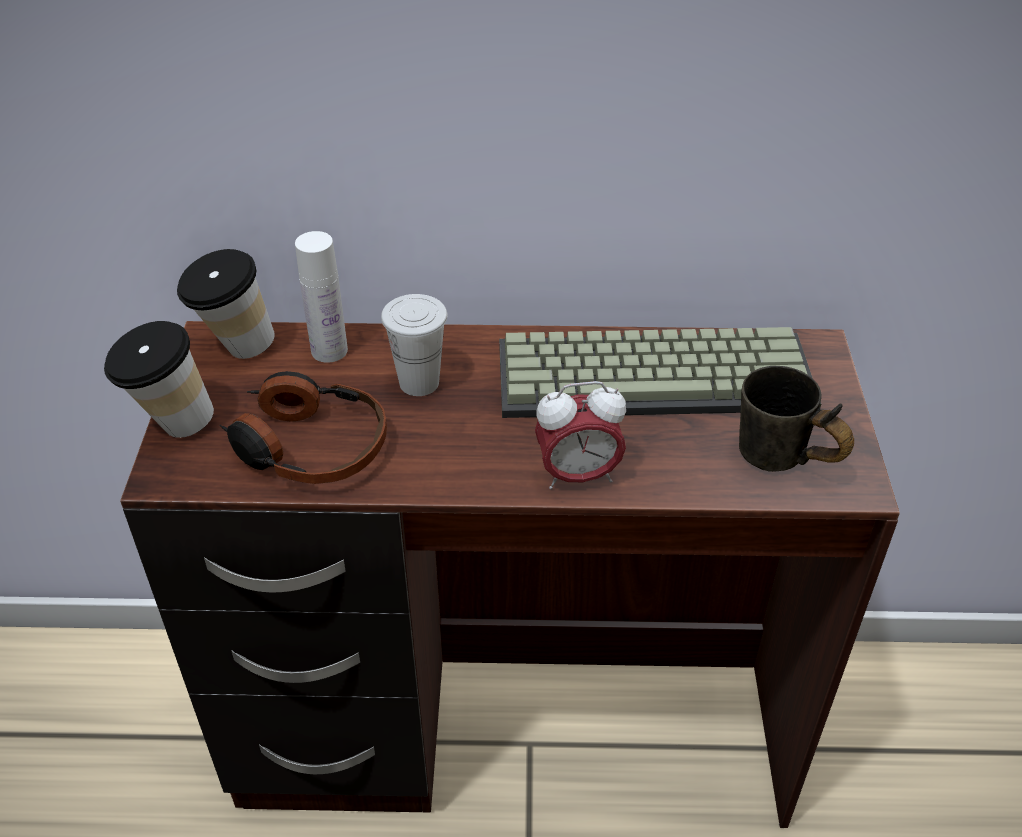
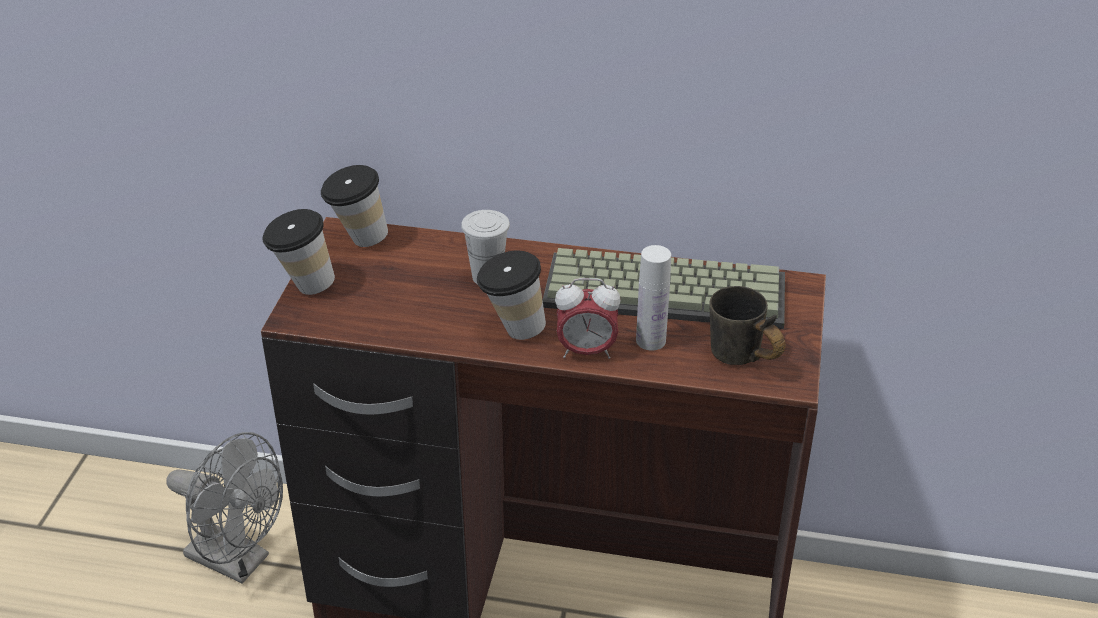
camera: 10 degrees right, 5 degrees down
(128, 740) = (238, 561): none -> grey fan
(308, 446) = (397, 310): headphones -> none
(329, 350) = (426, 248): white bottle -> white bottle (650, 341)
(470, 456) = (512, 330): none -> cup

